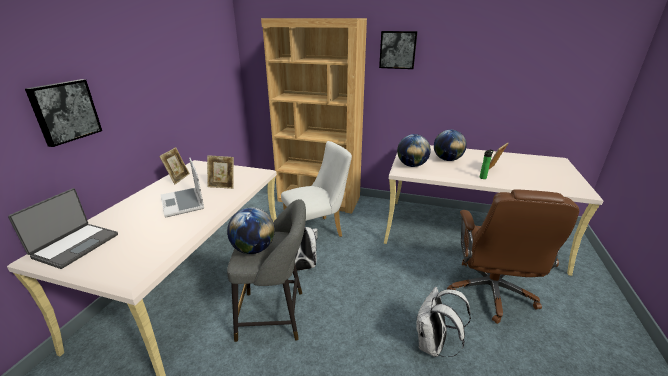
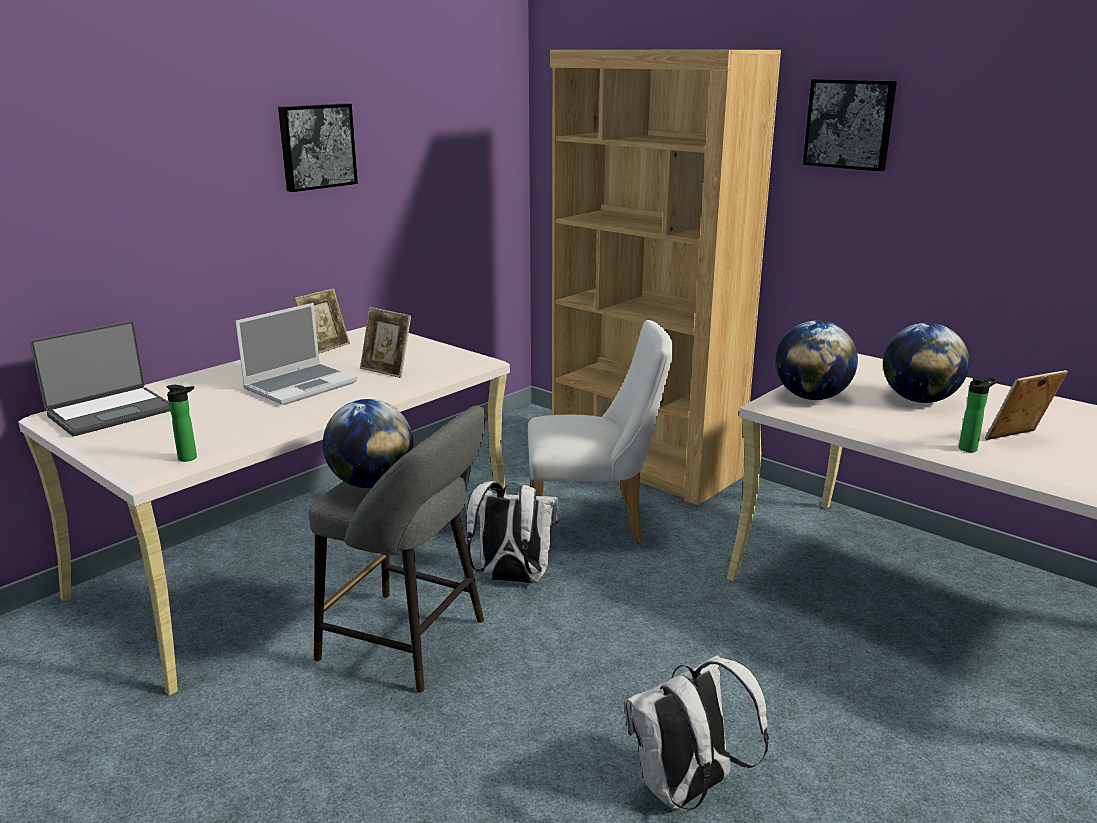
camera: 25 degrees right, 5 degrees down
(65, 111) = (151, 198): picture -> picture (316, 146)
(155, 264) = (190, 458): none -> bottle
(183, 203) = (301, 385): laptop -> laptop turned 135 degrees counterclockwise
(491, 292) = (921, 742): brown office chair -> none

